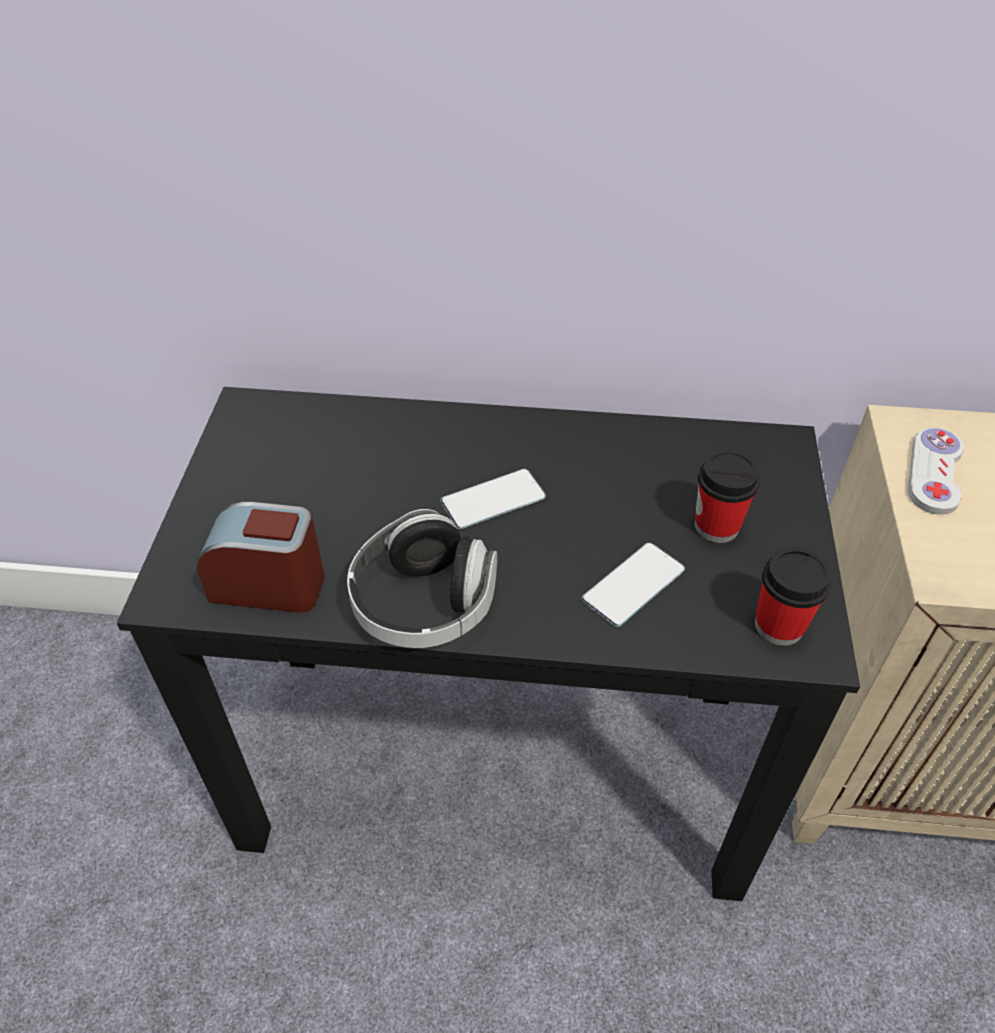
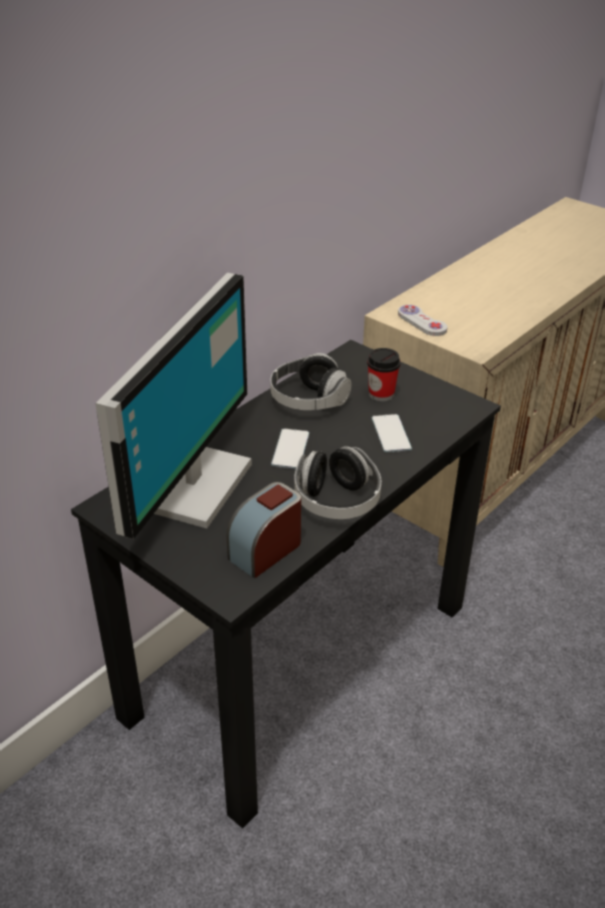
camera: 55 degrees left, 10 degrees down
(340, 449) = (189, 484): none -> monitor
(618, 460) = (308, 400): none -> headphones
(779, 625) = (452, 407): cup -> none

